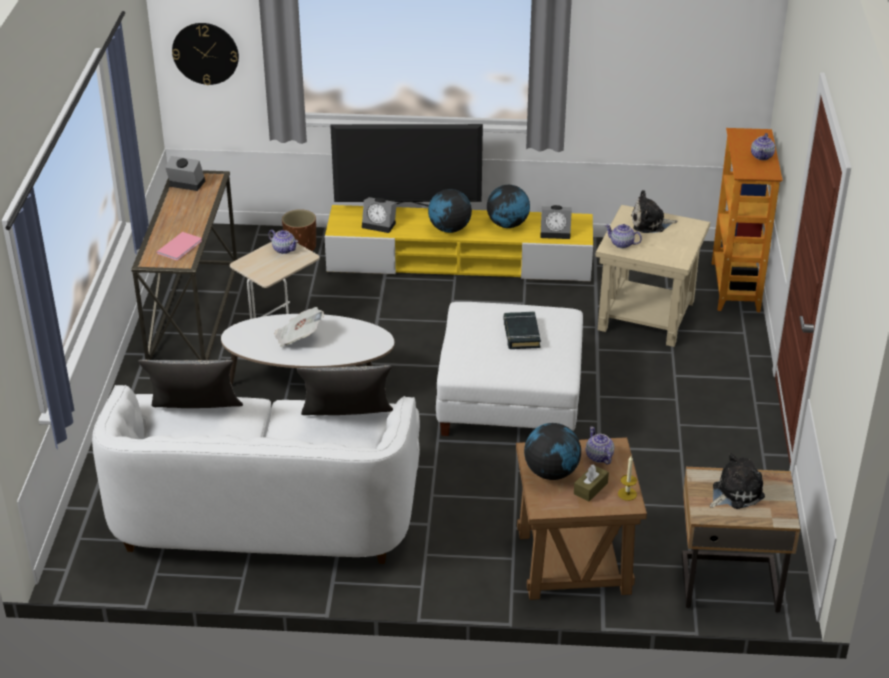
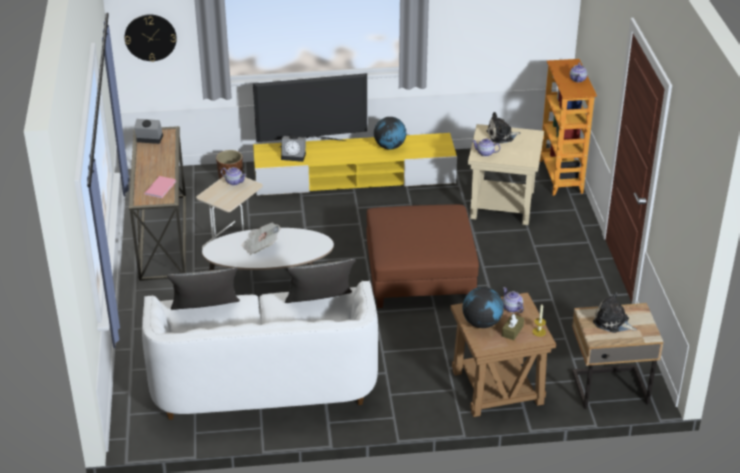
camera: 10 degrees left, 0 degrees up
(449, 229) = (347, 154): globe -> none
(510, 399) = (420, 276): white ottoman -> brown ottoman
(521, 334) = (427, 226): black book -> none
(556, 232) = (427, 149): alarm clock -> none
(735, 492) = (612, 322): plush toy -> plush toy turned 105 degrees counterclockwise

